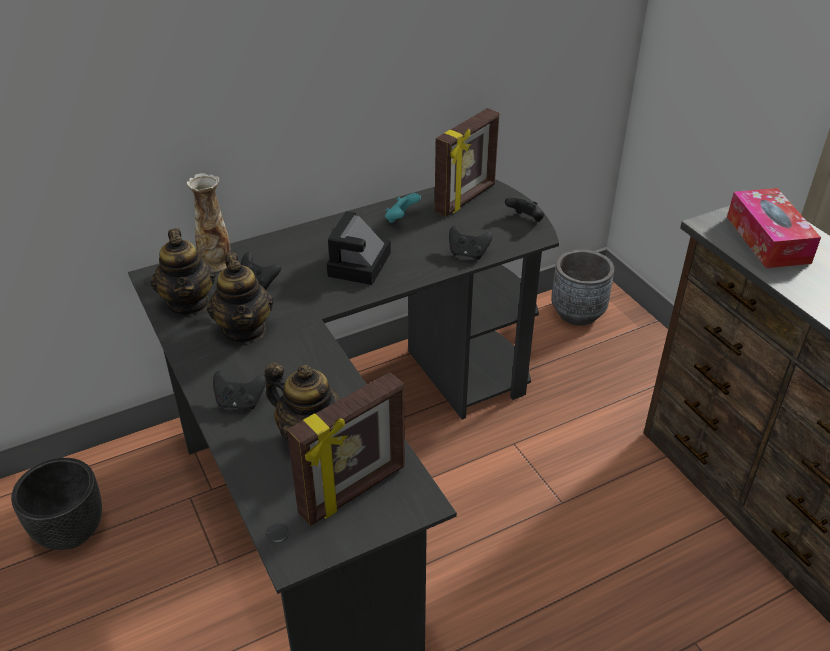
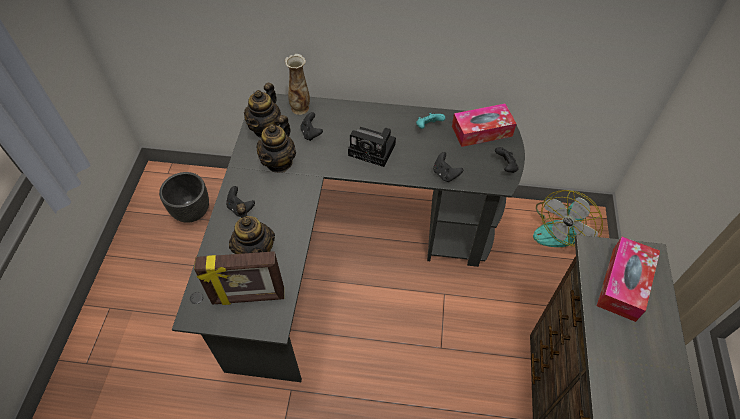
camera: 35 degrees right, 15 degrees up
(359, 266) = (374, 150): camera -> camera turned 120 degrees counterclockwise
(466, 199) = (482, 131): picture frame -> tissue box
(578, 313) = (561, 228): grey planter -> fan

